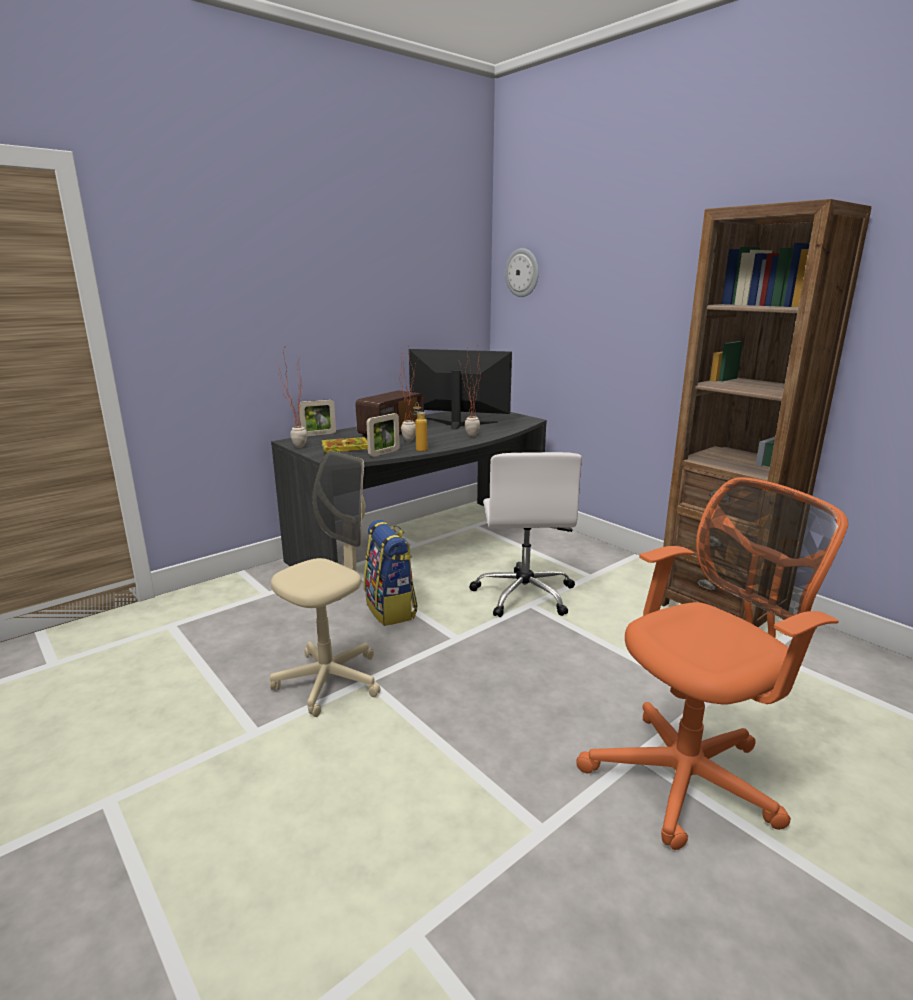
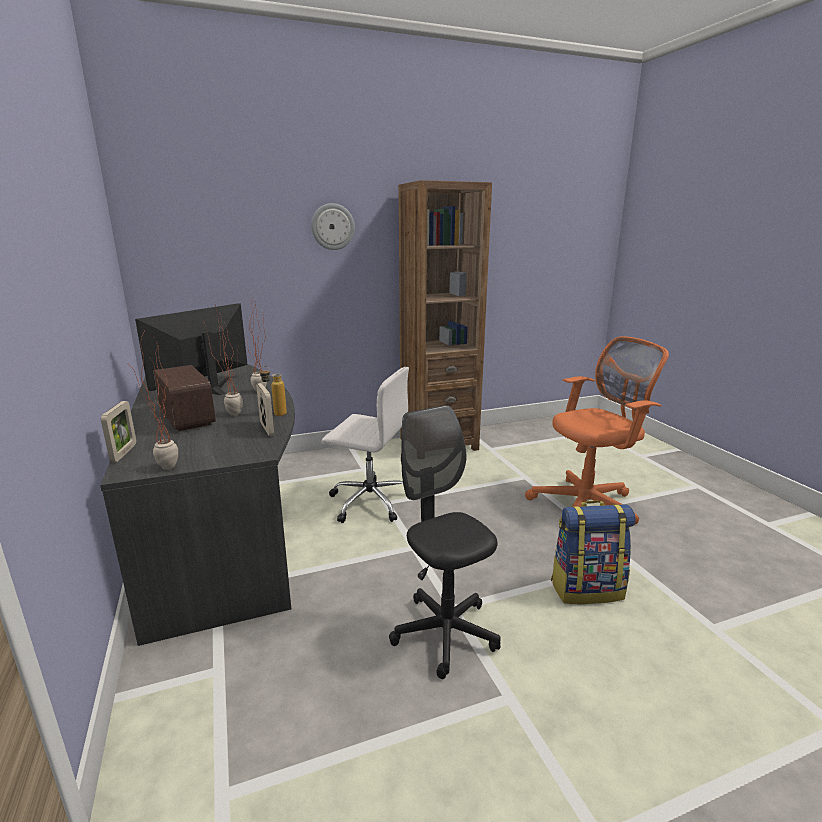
camera: 70 degrees left, 0 degrees up
(329, 681) = (444, 633): beige office chair -> black office chair
(344, 448) = (217, 444): book -> none
(391, 609) = (340, 573): backpack -> backpack (586, 589)
(522, 272) = (168, 224): wall clock -> wall clock (332, 227)
(689, 775) = (588, 503): orange office chair -> orange office chair turned 75 degrees clockwise

